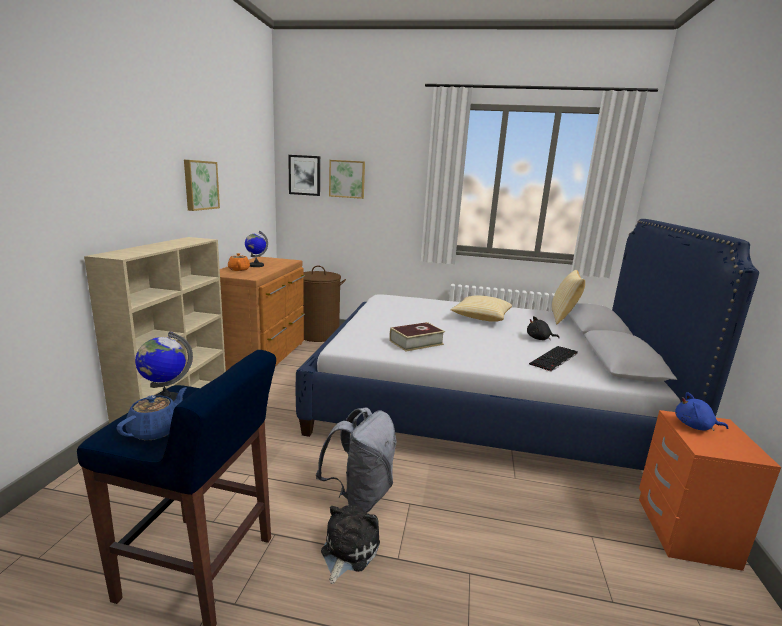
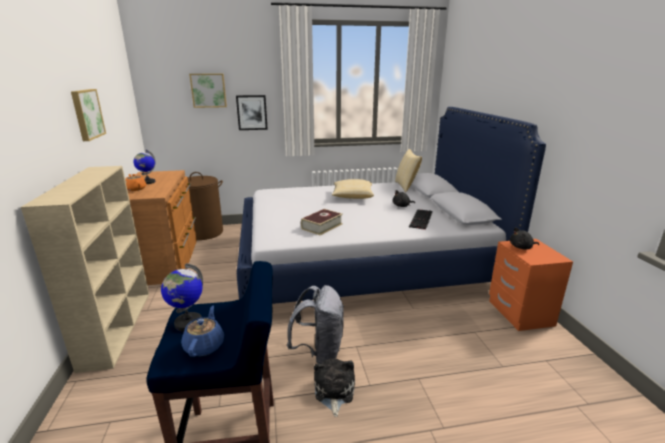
camera: 20 degrees left, 5 degrees up
(304, 175) = (165, 89): picture -> picture (252, 112)
(695, 426) = (522, 247): blue plush toy -> black plush toy

